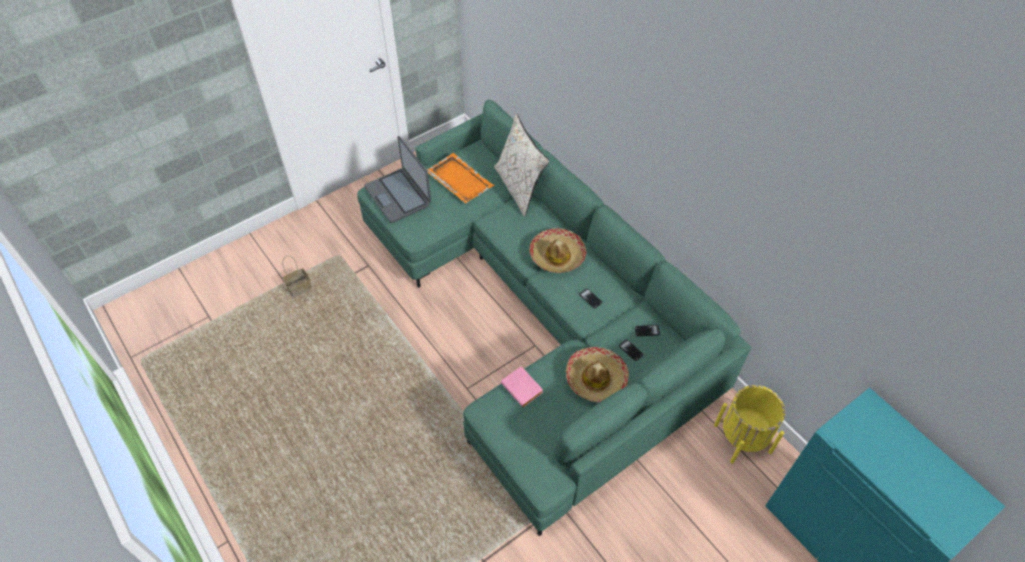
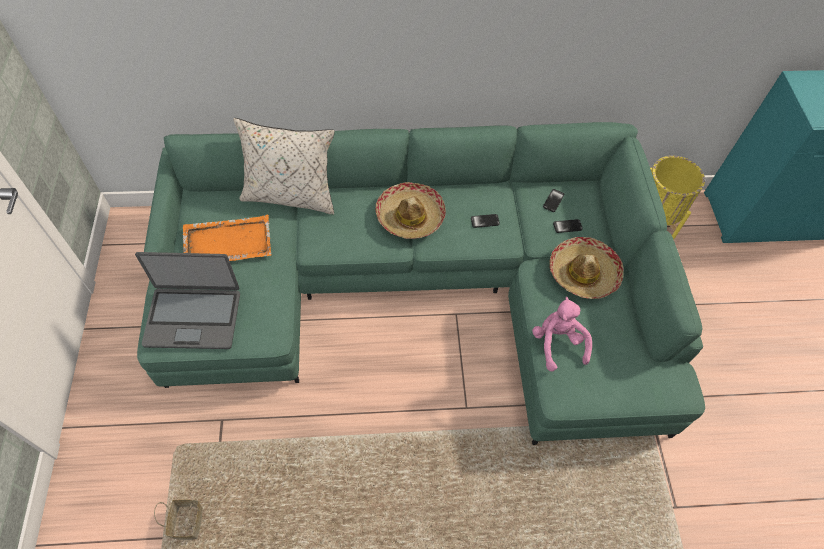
camera: 60 degrees left, 5 degrees up
(523, 388) = (557, 343): pink book -> pink plush toy

